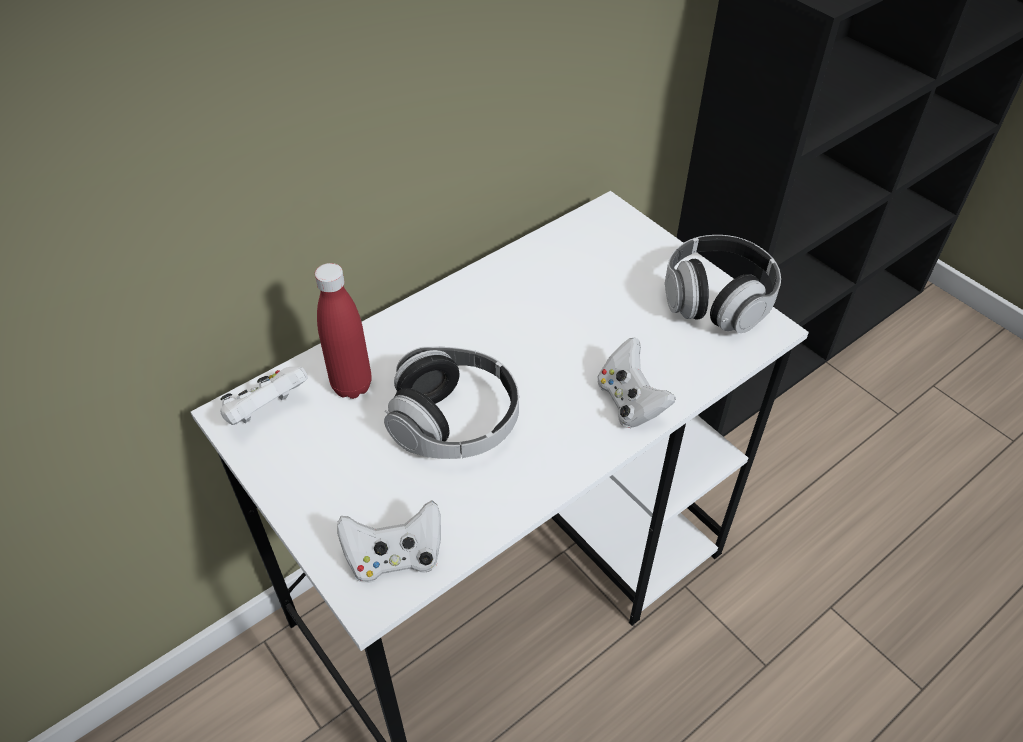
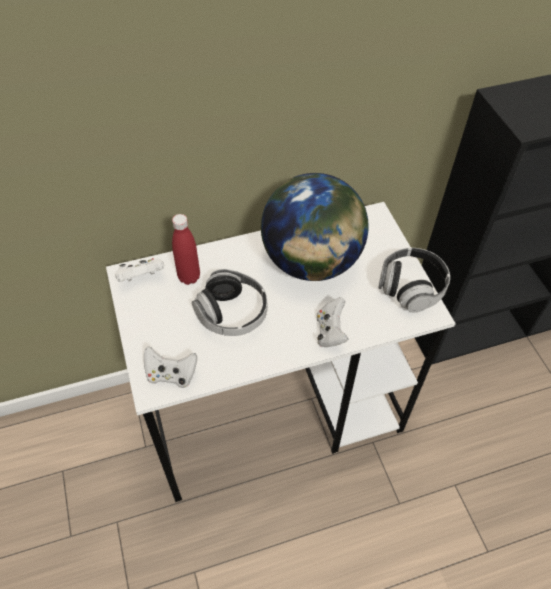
camera: 20 degrees right, 5 degrees up
(545, 305) = (311, 261): none -> globe

